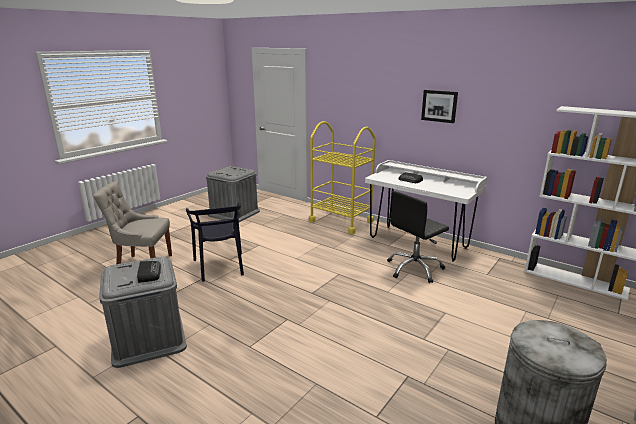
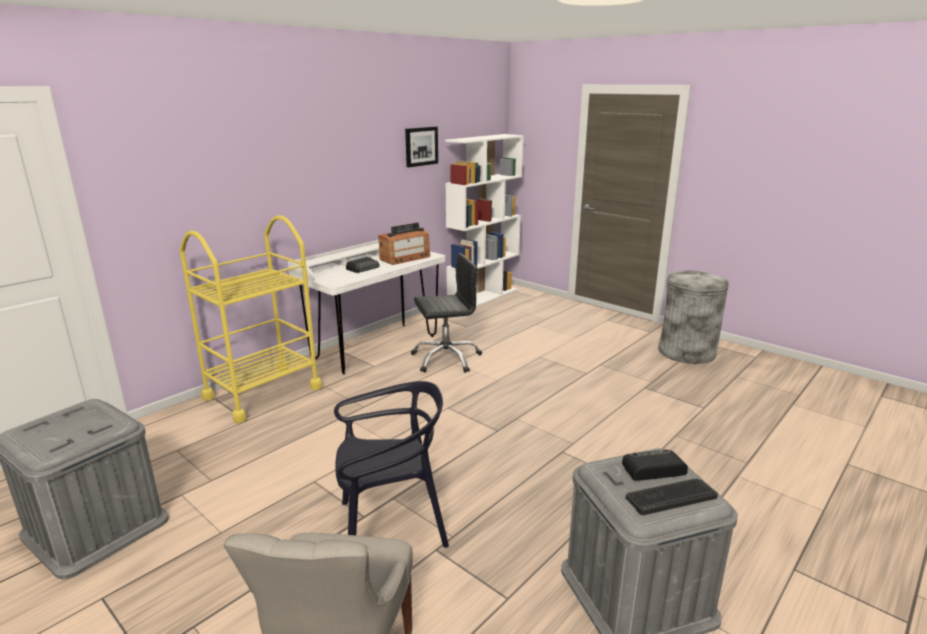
camera: 85 degrees left, 0 degrees up
(123, 276) = (670, 496): none -> keyboard
(414, 269) = (446, 358): black office chair -> black office chair turned 75 degrees counterclockwise
(439, 106) = (338, 162): picture -> picture (421, 146)
(445, 188) = (405, 258): none -> radio

